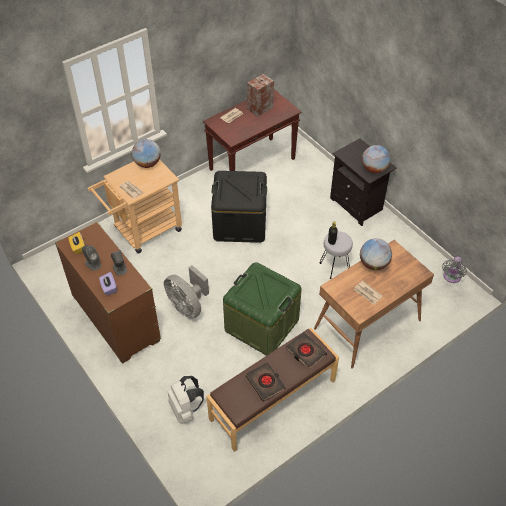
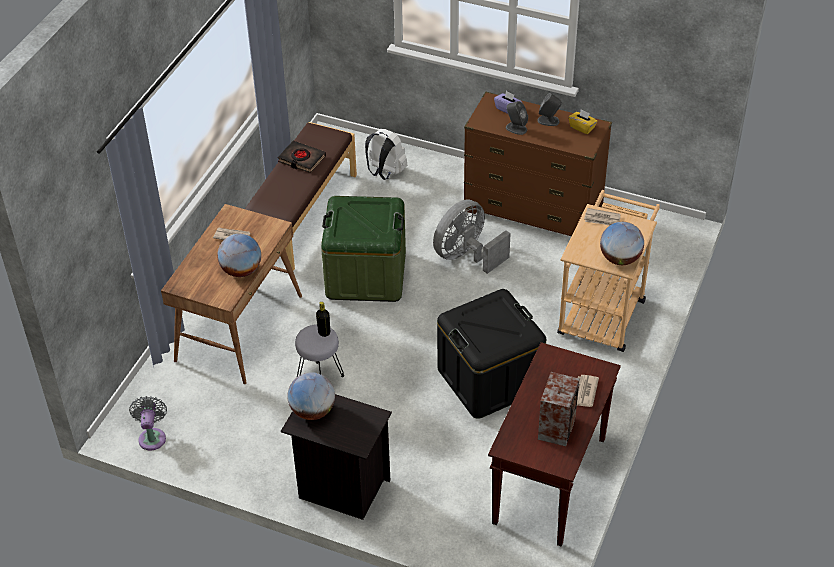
camera: 150 degrees right, 5 degrees down
(187, 306) = (466, 256): grey fan -> grey fan turned 60 degrees counterclockwise
(305, 352) = (278, 199): black book -> none

